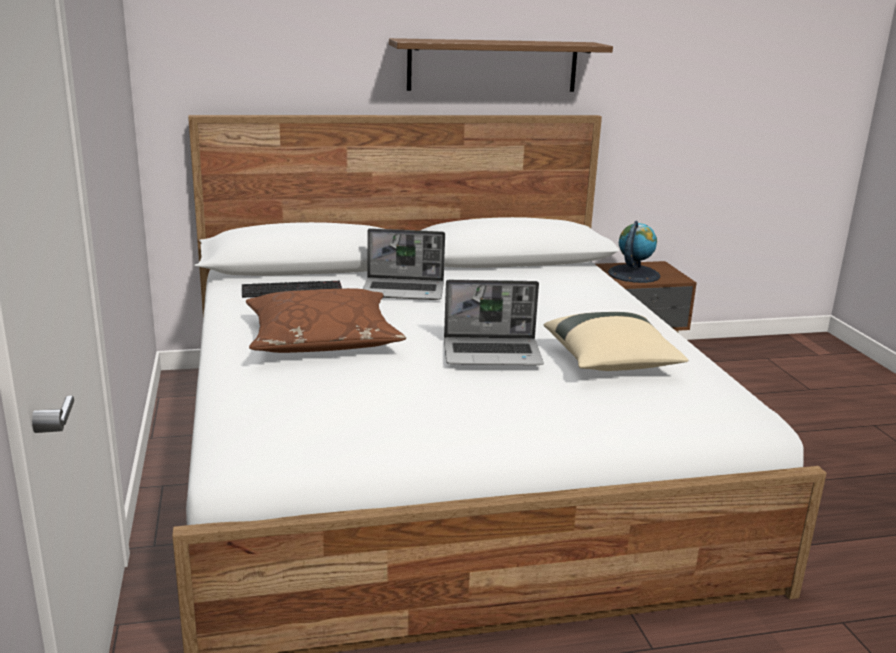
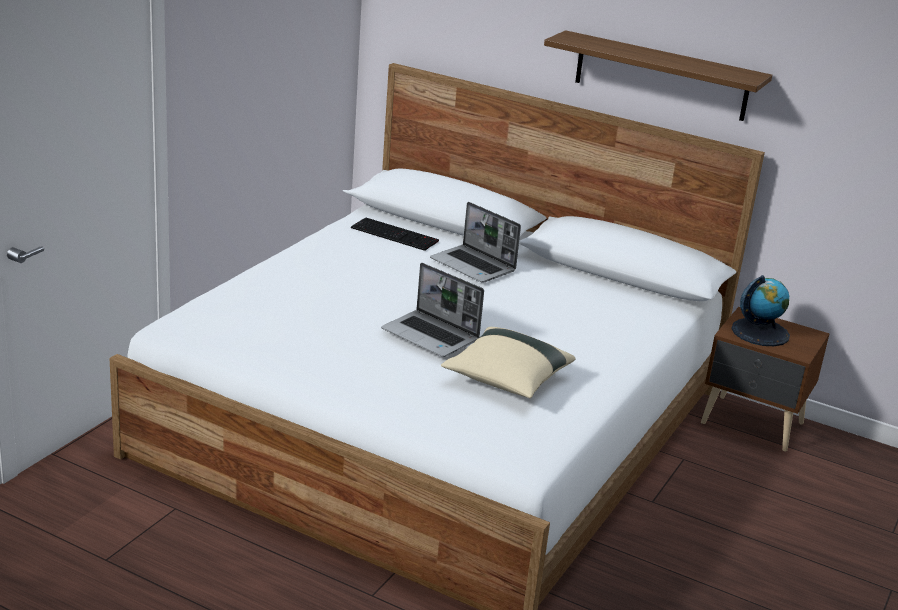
camera: 40 degrees right, 5 degrees up
(322, 338) = (343, 278): brown pillow -> none

